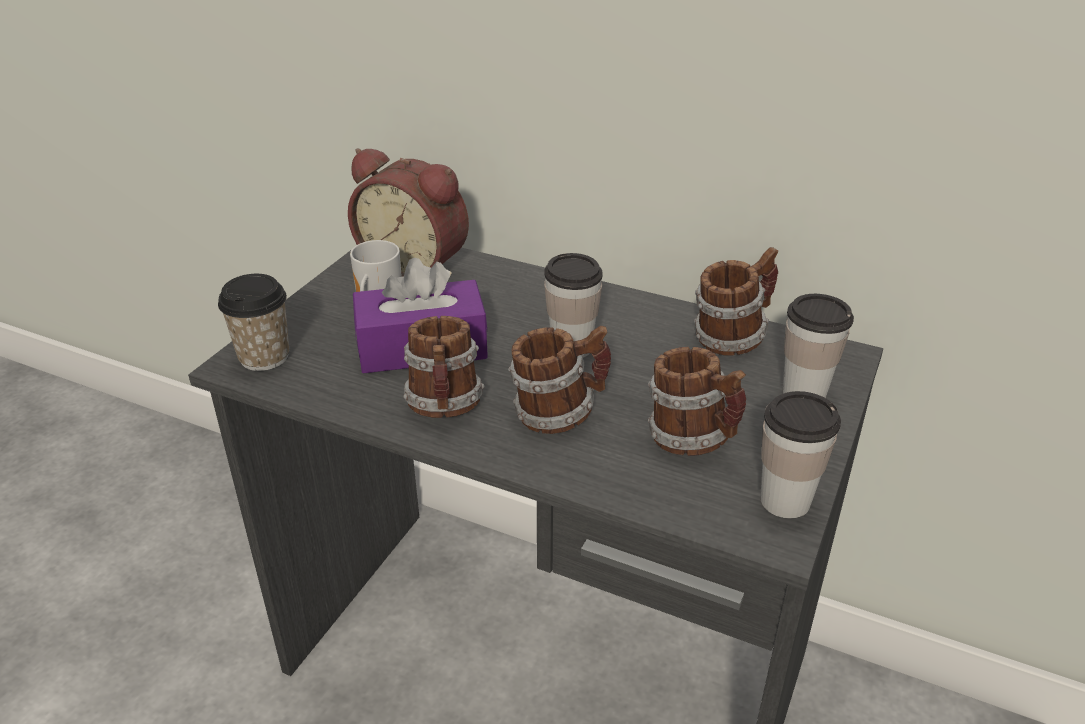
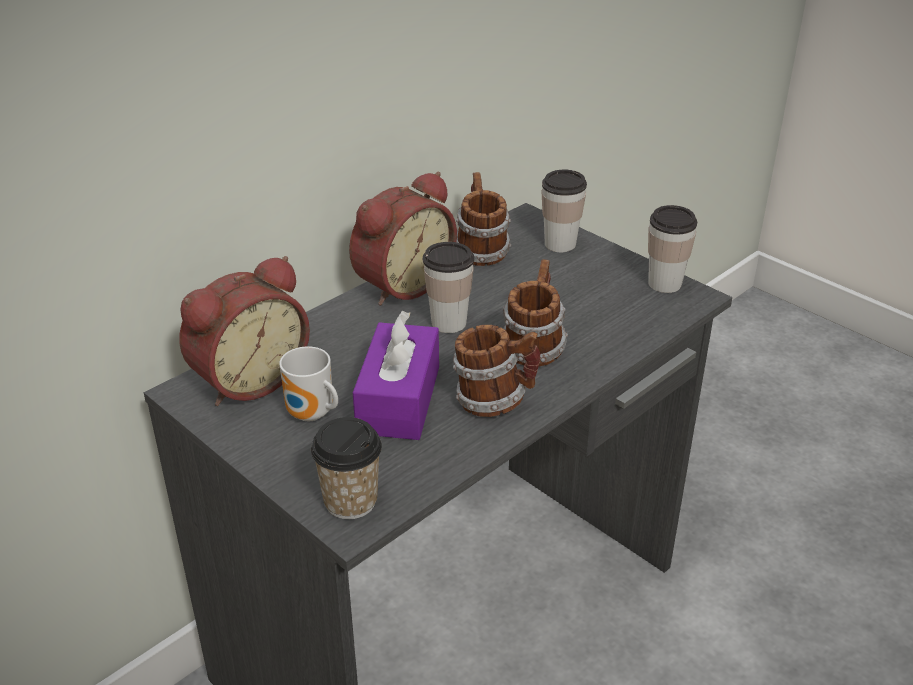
camera: 70 degrees left, 0 degrees up
(623, 303) = (400, 284): none -> alarm clock
(693, 440) = (590, 299): mug -> none

